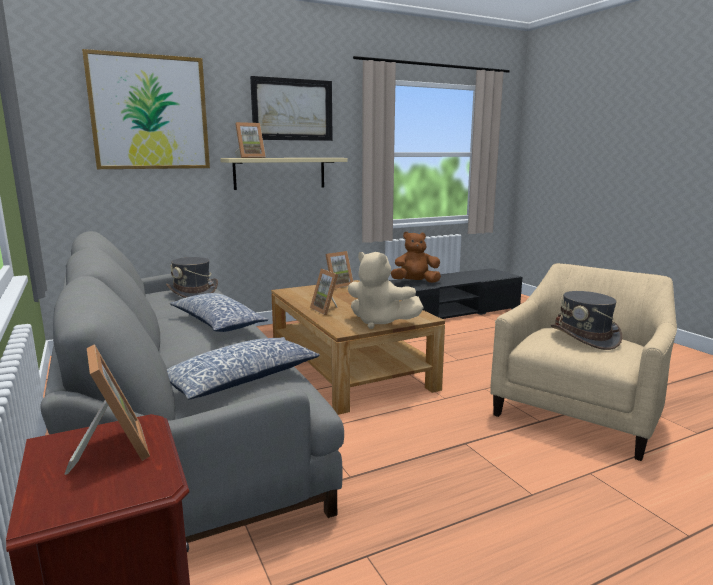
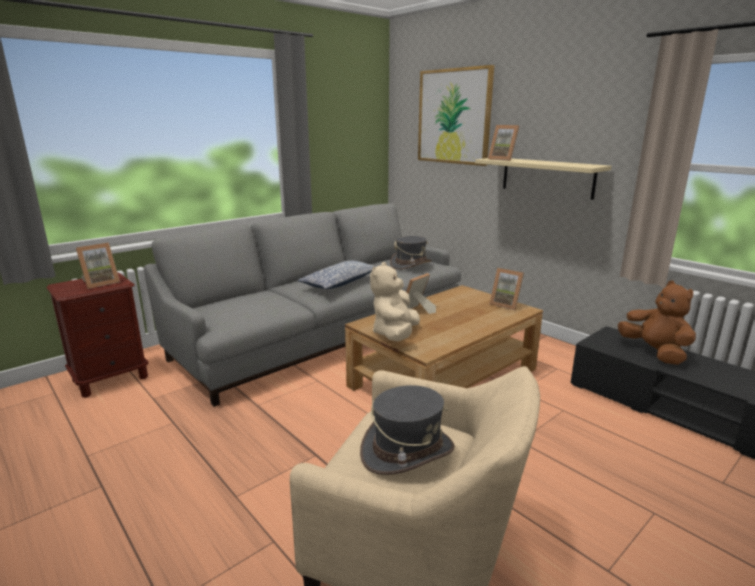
camera: 75 degrees right, 5 degrees up
(242, 380) = (240, 307): pillow -> none
(292, 110) = (571, 108): picture -> none

